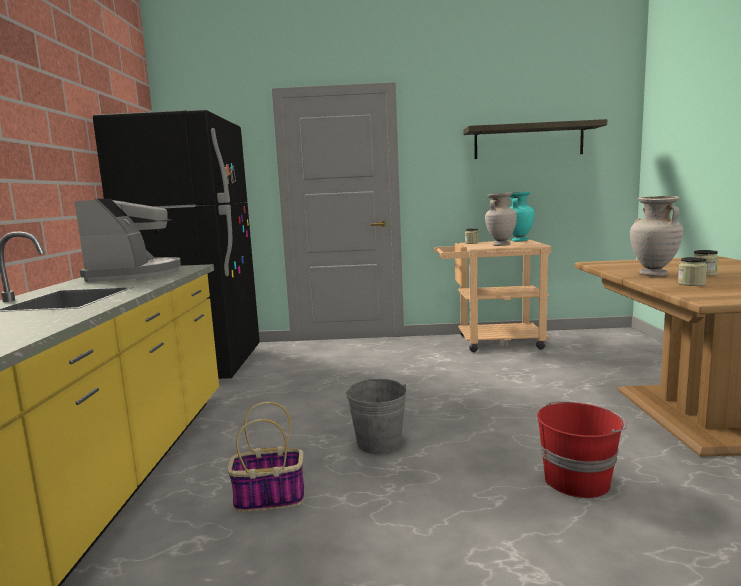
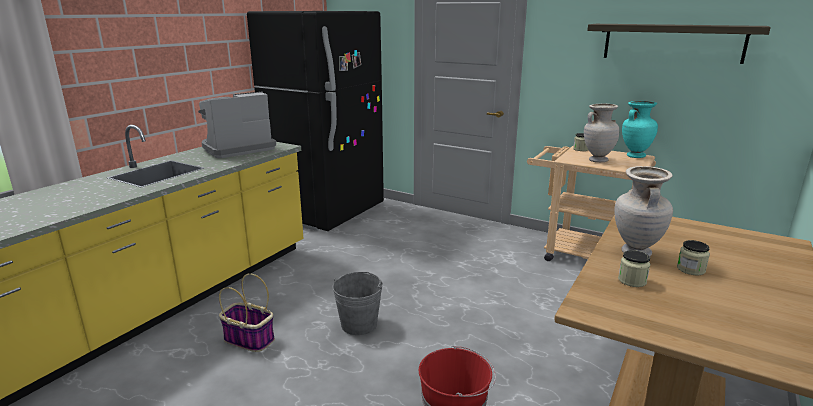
camera: 30 degrees right, 10 degrees up
(135, 274) = (237, 149): coffee machine -> coffee machine turned 150 degrees counterclockwise

